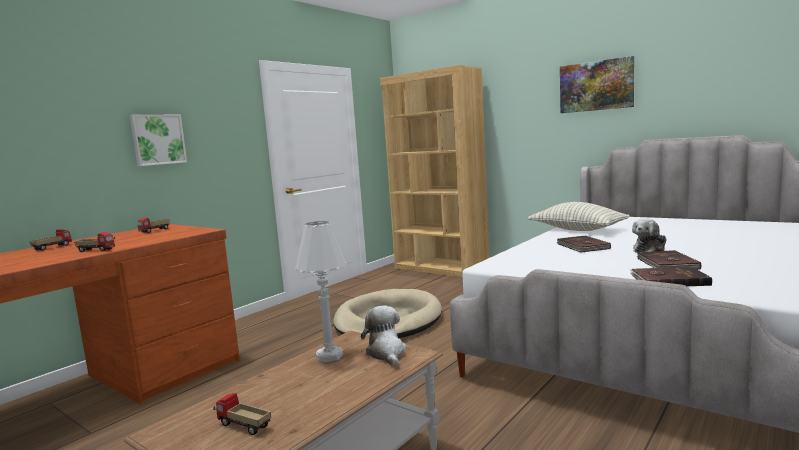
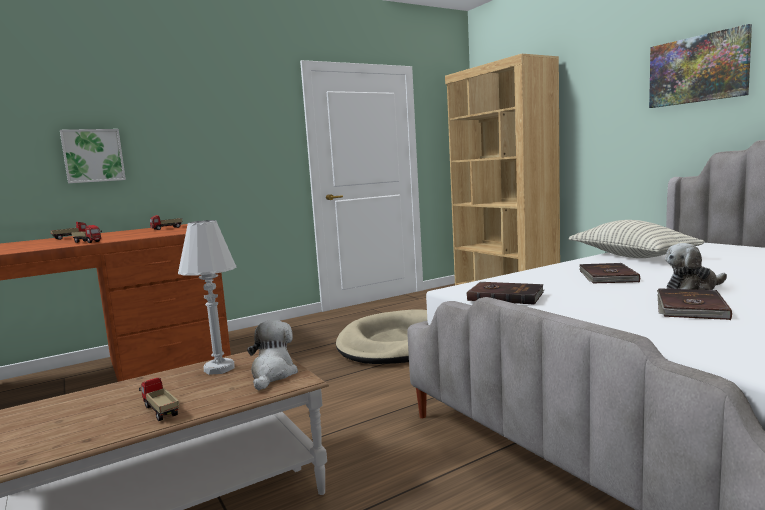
camera: 20 degrees right, 0 degrees up
(158, 139) = (186, 141): picture -> picture (93, 155)
(243, 426) = (58, 426): toy truck -> toy truck (160, 411)
(668, 280) = (660, 329): brown book -> brown book (505, 296)

